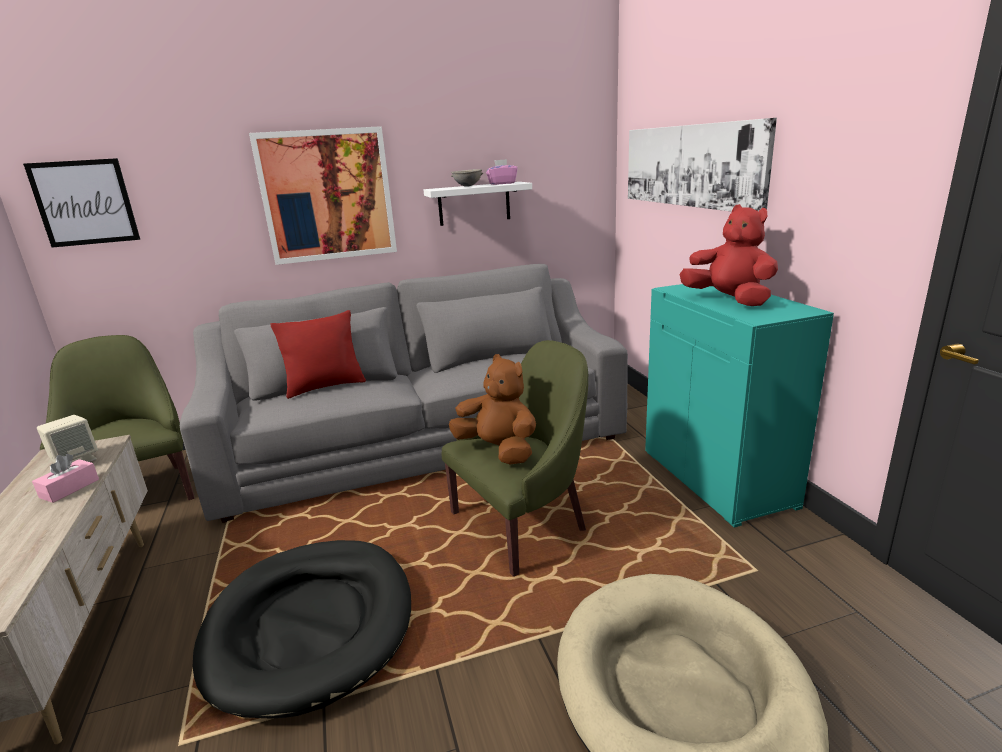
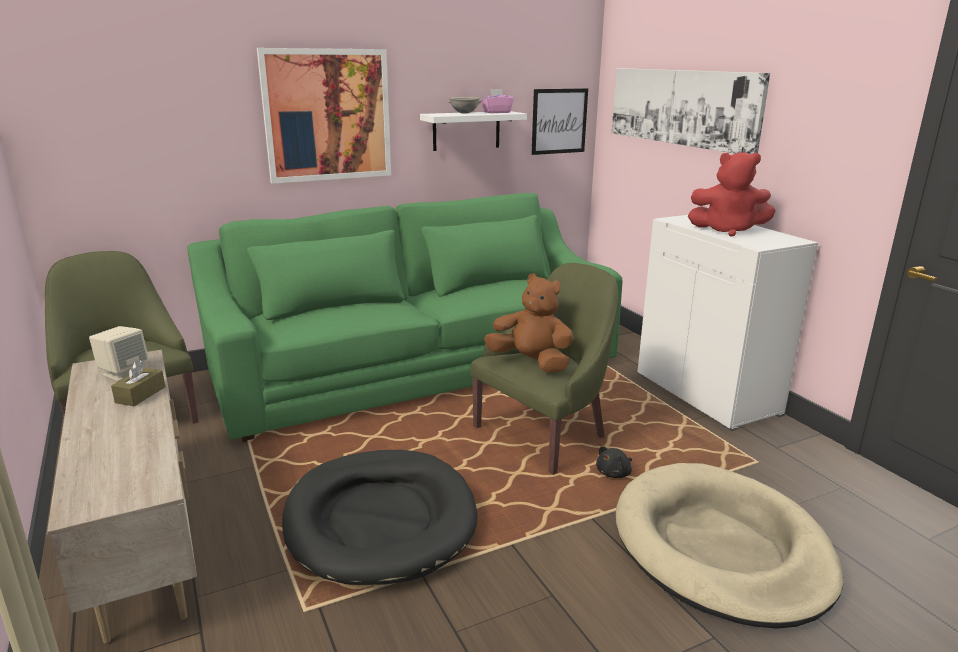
camera: 10 degrees left, 0 degrees up
(69, 488) = (140, 395): pink tissue box -> brown tissue box
(84, 203) = (82, 110): picture -> picture (559, 121)
(325, 386) = (340, 307): red pillow -> none
(422, 442) = (417, 368): grey sofa -> green sofa
(583, 578) = (614, 473): none -> black plush toy
(718, 478) = (708, 394): turquoise cabinet -> white cabinet
(729, 300) = (727, 230): red plush toy -> red plush toy turned 150 degrees clockwise

